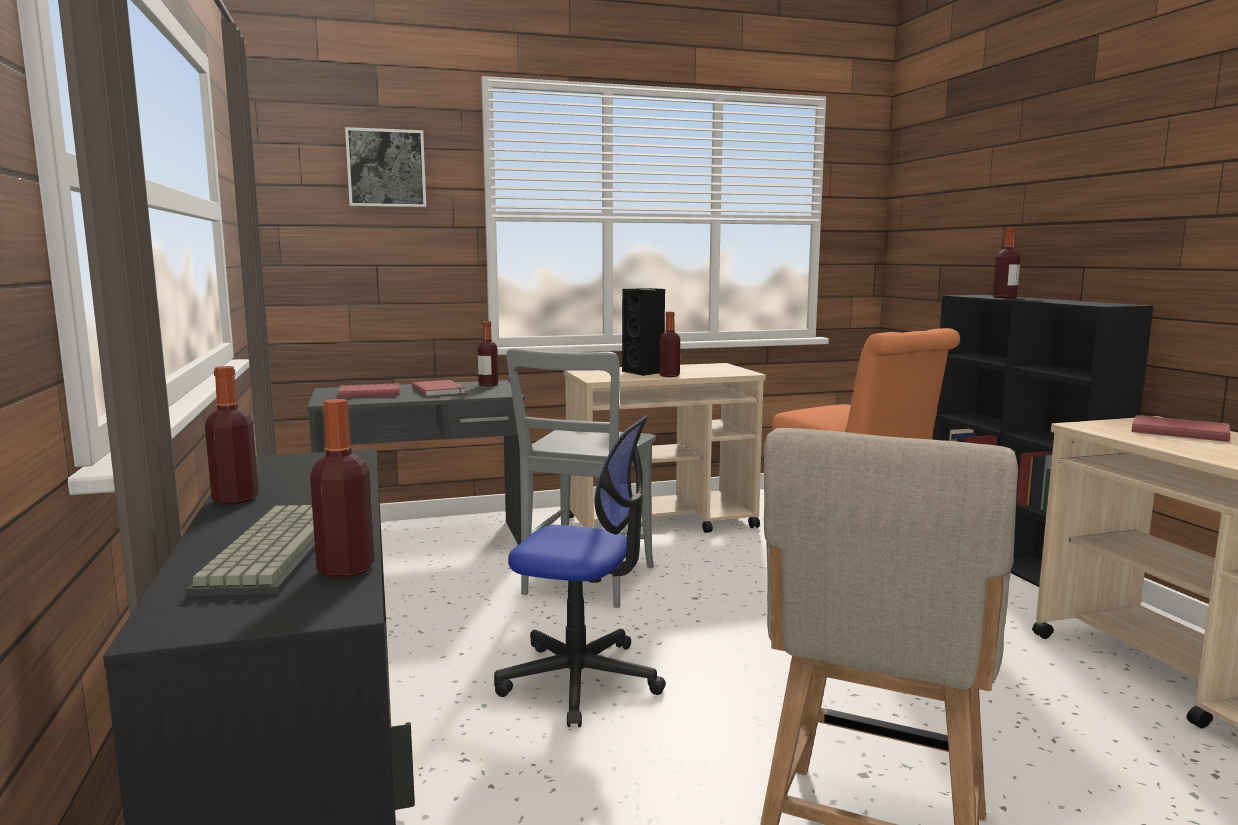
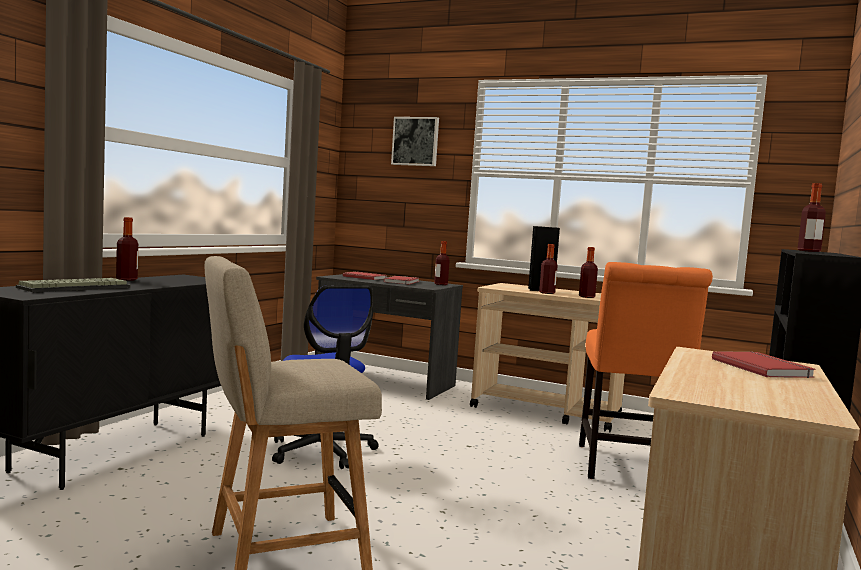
camera: 40 degrees right, 5 degrees down
(346, 569) = (68, 293): bottle -> bottle (586, 297)
(585, 583) = (424, 420): grey chair -> none

